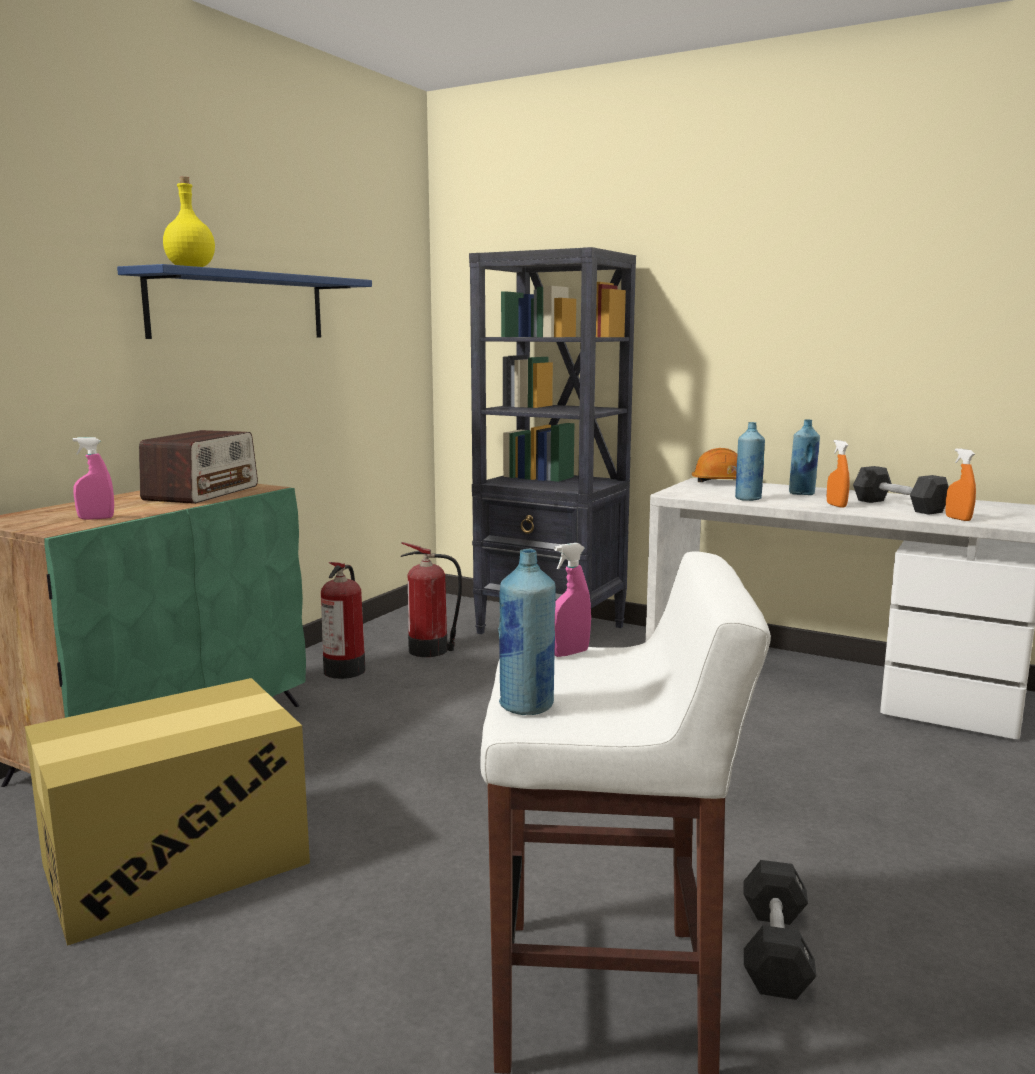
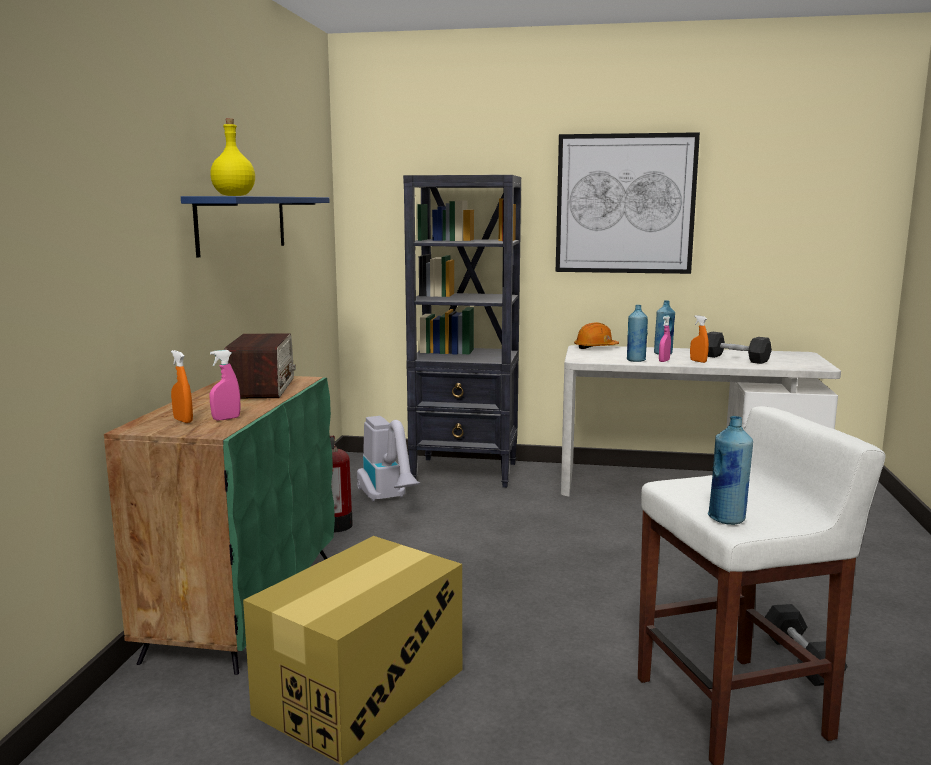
camera: 20 degrees left, 0 degrees up
(431, 650) = (388, 500): fire extinguisher -> vacuum cleaner
(569, 653) = (694, 482): pink spray bottle -> pink spray bottle (664, 361)
(771, 288) = (625, 204): none -> picture
(958, 519) = (782, 365): orange spray bottle -> orange spray bottle (183, 420)

